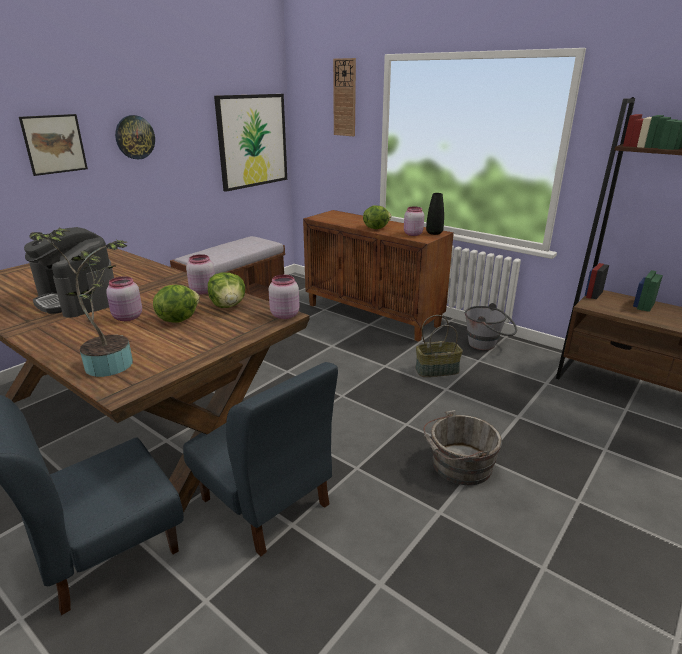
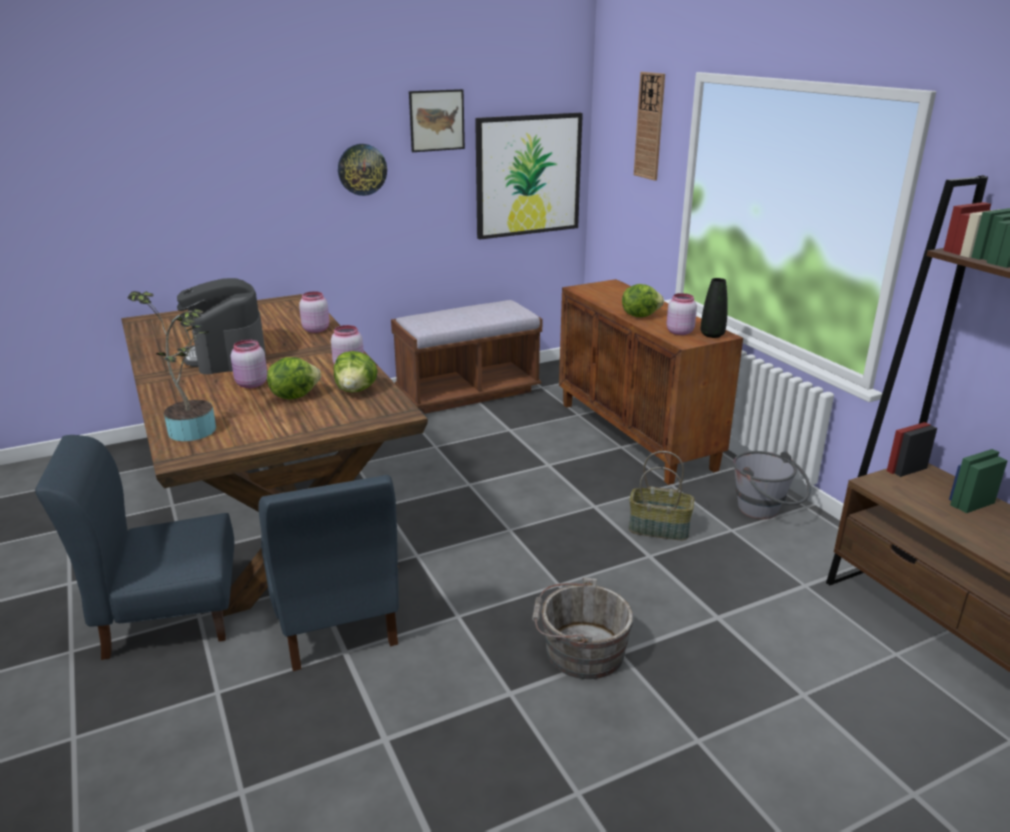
camera: 25 degrees right, 0 degrees up
(54, 144) = (265, 176): picture -> picture (436, 120)
(284, 315) = (401, 412): pink jar -> pink jar (316, 329)

